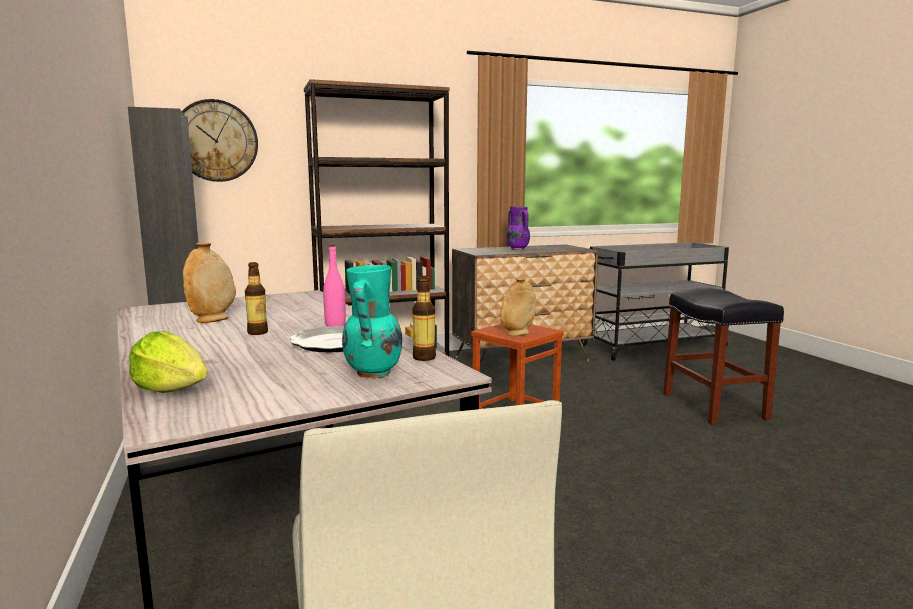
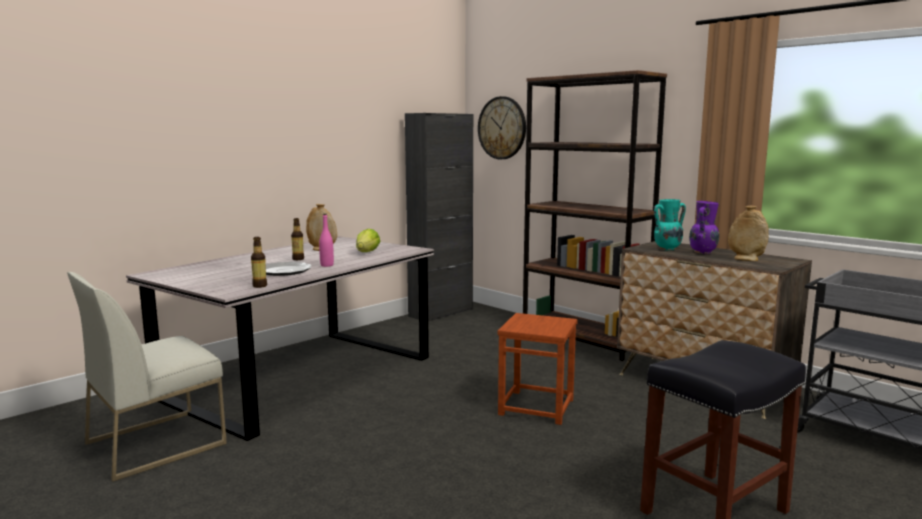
camera: 65 degrees right, 0 degrees up
(171, 390) = (191, 267): lettuce -> lettuce (367, 252)
(372, 374) = (224, 283): turquoise vase -> turquoise vase (666, 249)
(517, 334) = (526, 325): beige vase -> beige vase (745, 259)

